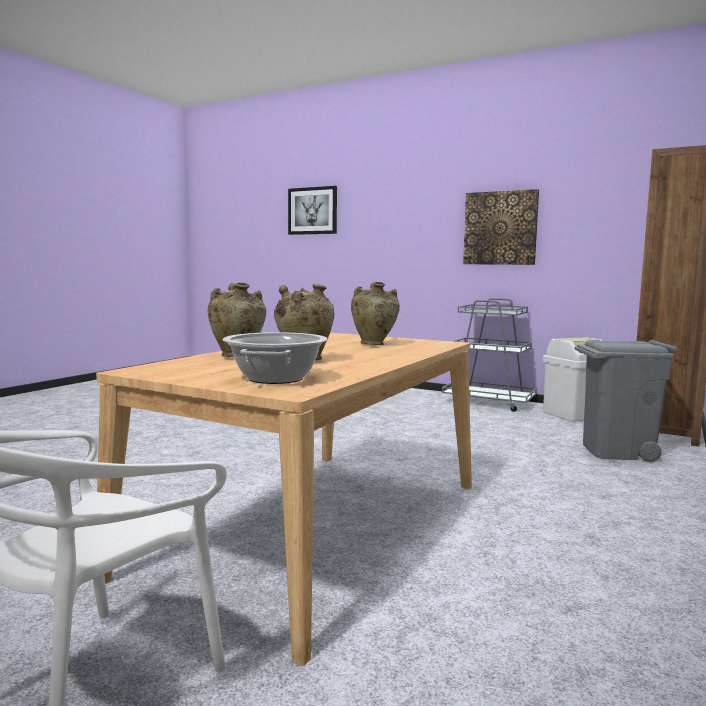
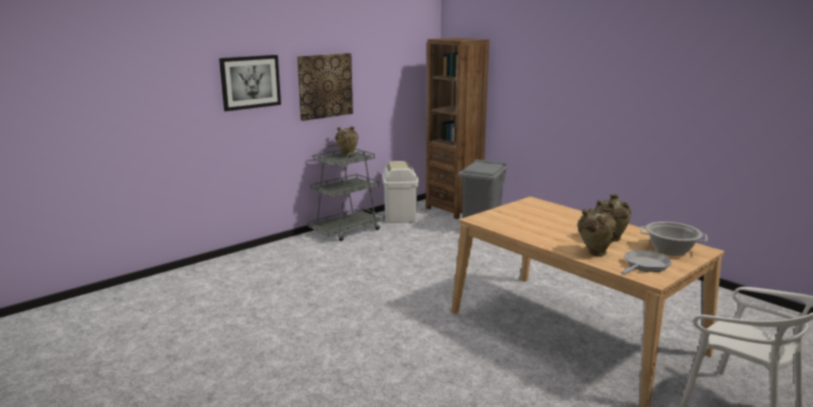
camera: 70 degrees left, 10 degrees up
(193, 369) = (645, 265): none -> frying pan
(312, 211) = (122, 79): picture -> picture (250, 82)
(374, 344) = (539, 217): beige vase -> beige vase (347, 155)

